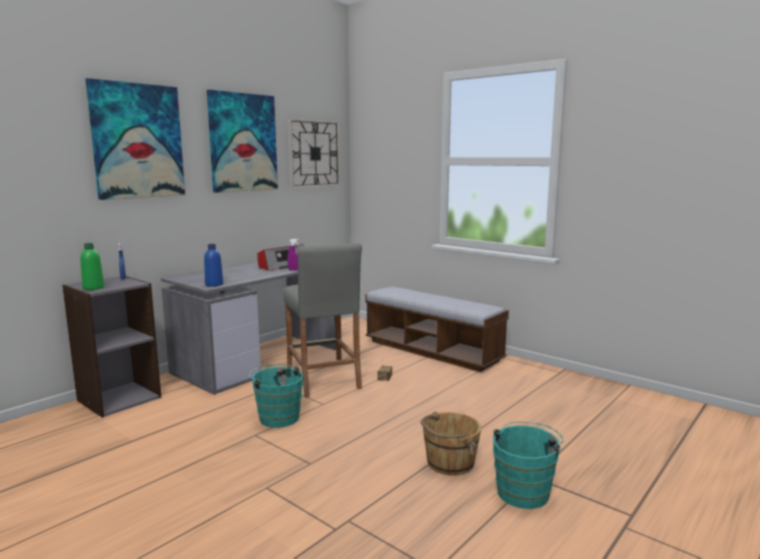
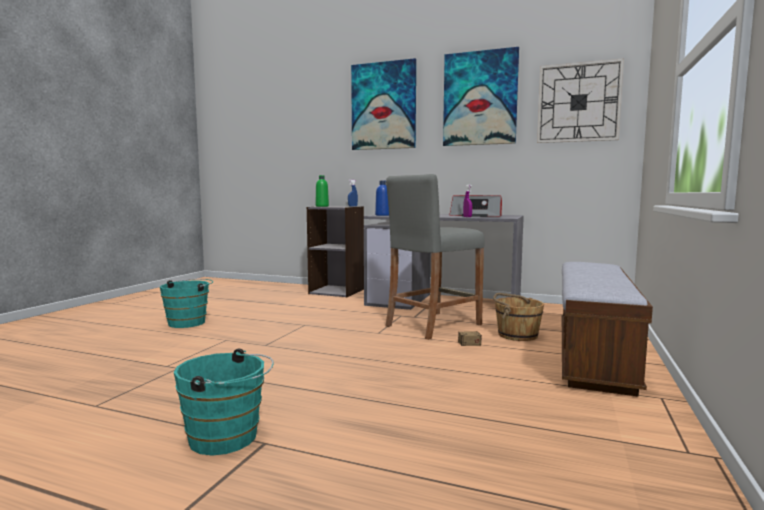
camera: 70 degrees right, 5 degrees down
(277, 417) = (340, 325): turquoise bucket -> turquoise bucket (189, 322)
(449, 463) = (284, 393): brown bucket -> brown bucket (517, 335)

